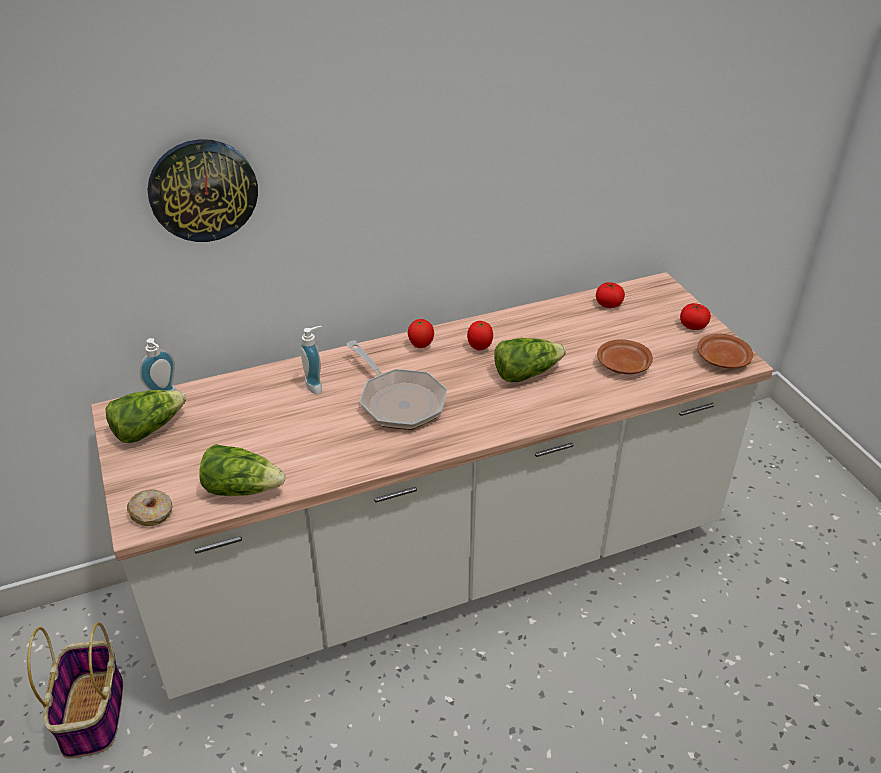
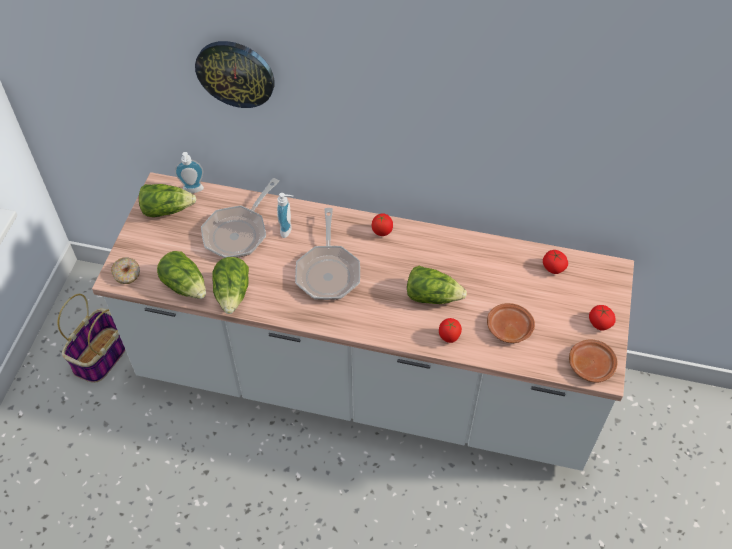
camera: 35 degrees right, 15 degrees up
(260, 412) = (238, 232): none -> frying pan
(309, 469) = (233, 293): none -> lettuce
(479, 347) = (420, 256): tomato -> tomato (448, 337)

